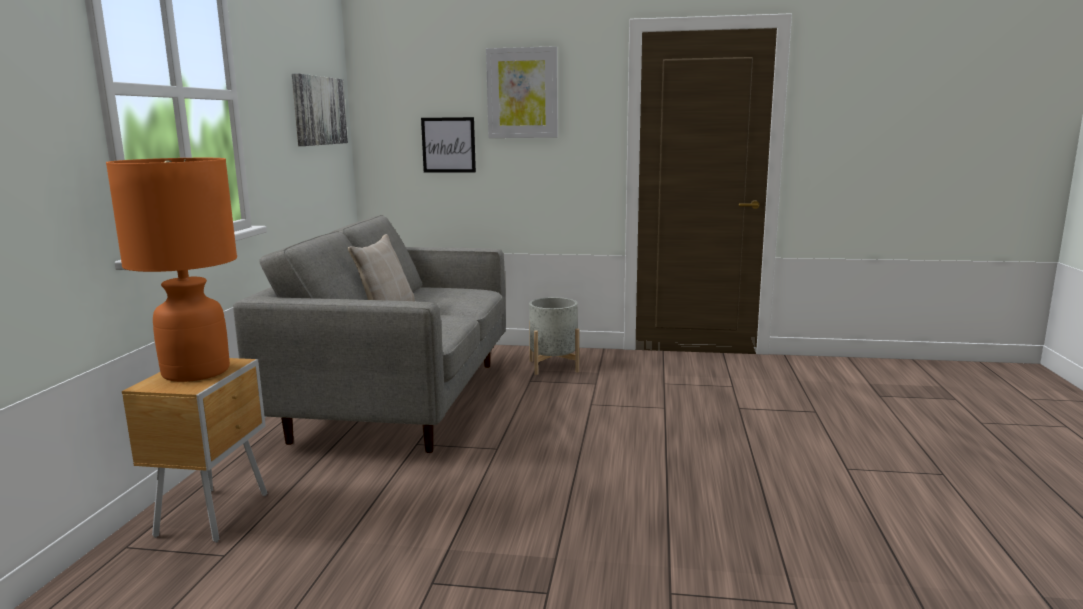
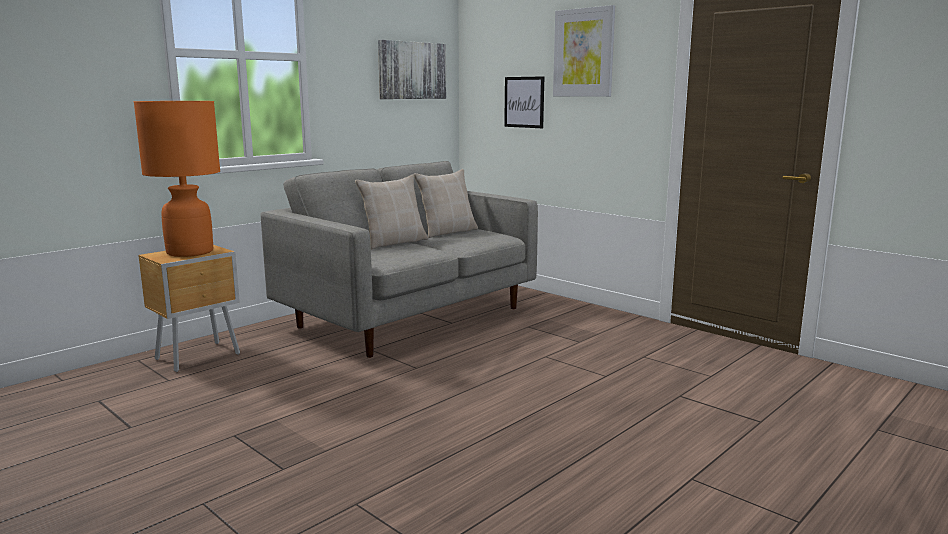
camera: 35 degrees right, 0 degrees up
(415, 295) = (447, 232): none -> beige pillow
(553, 366) = (568, 320): grey planter -> none

